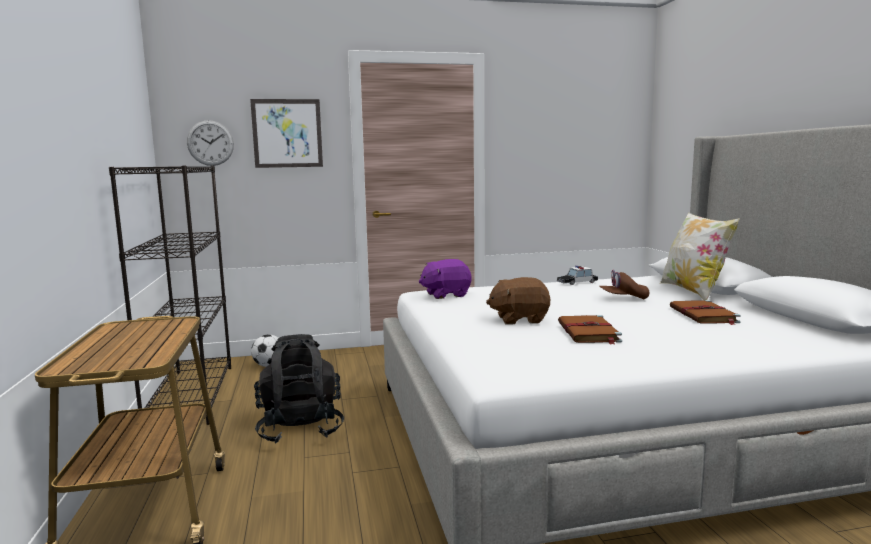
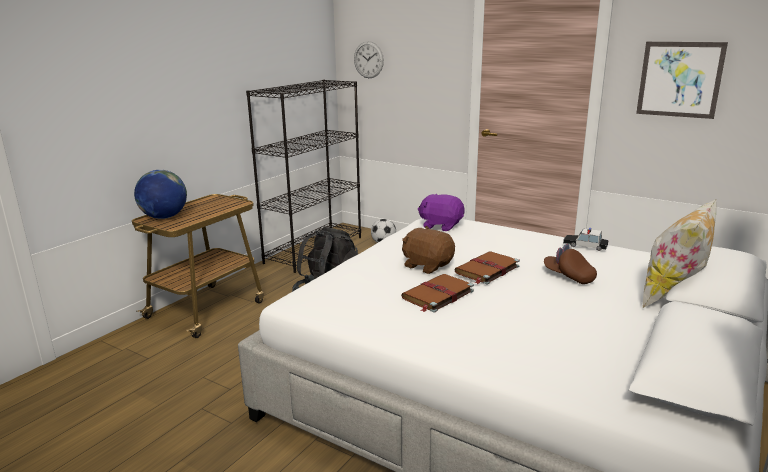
camera: 45 degrees right, 10 degrees up
(93, 359) = (164, 217): none -> globe
(287, 133) = (421, 53): picture -> picture (679, 79)
(704, 315) = (586, 320): brown book -> brown book (486, 270)

